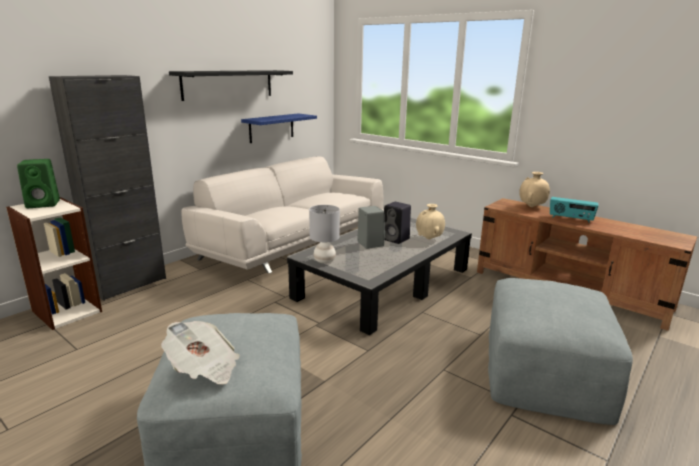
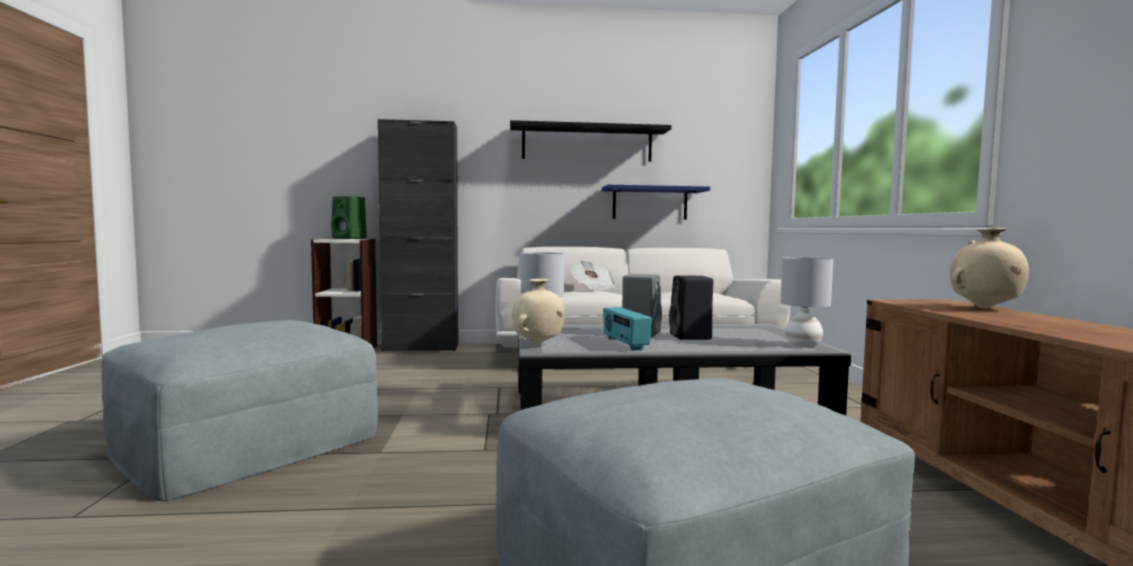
camera: 45 degrees right, 15 degrees down
(204, 368) = (182, 331): newspaper -> newspaper (592, 289)
(429, 239) = (744, 344): beige vase -> beige vase (537, 344)
(447, 231) = (803, 345): none -> grey table lamp
(570, 219) = (1039, 323): radio -> radio (624, 344)

